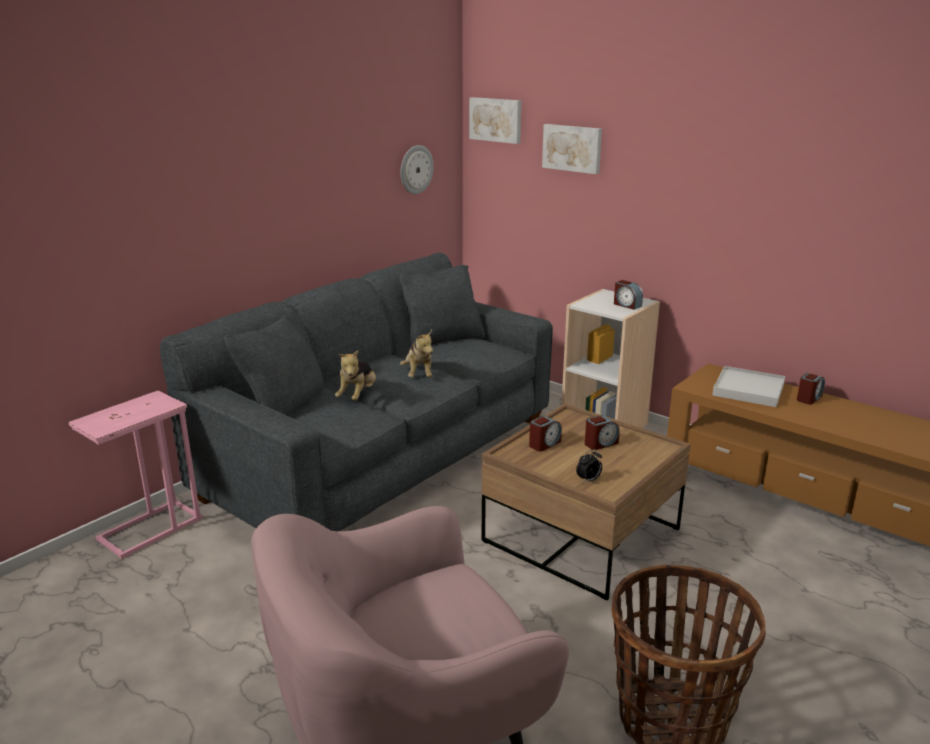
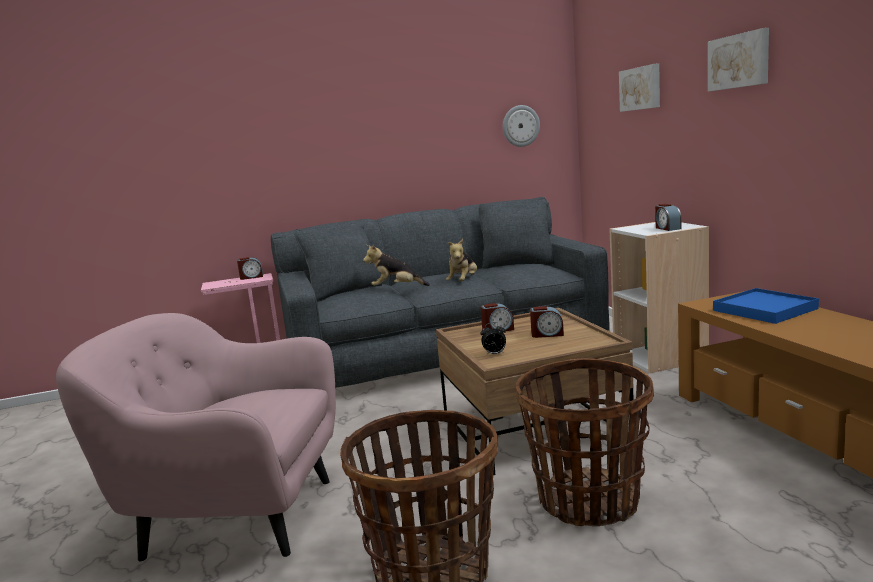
camera: 35 degrees right, 10 degrees down
(358, 395) = (396, 288): plush toy -> plush toy turned 45 degrees clockwise
(496, 120) = (593, 78): picture -> picture (739, 61)
(708, 603) = (588, 501): none -> basket
(748, 390) = (764, 310): white tray -> blue tray
(809, 398) = (832, 320): alarm clock -> alarm clock (251, 277)

